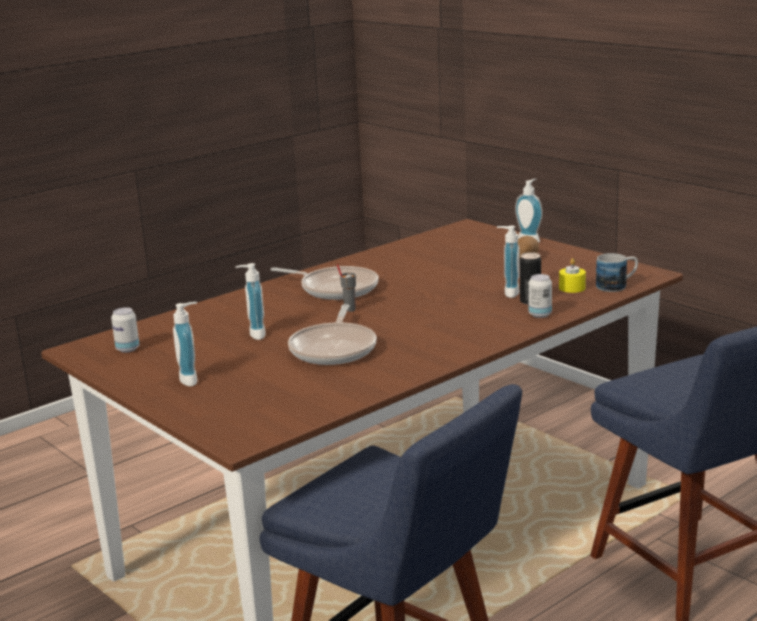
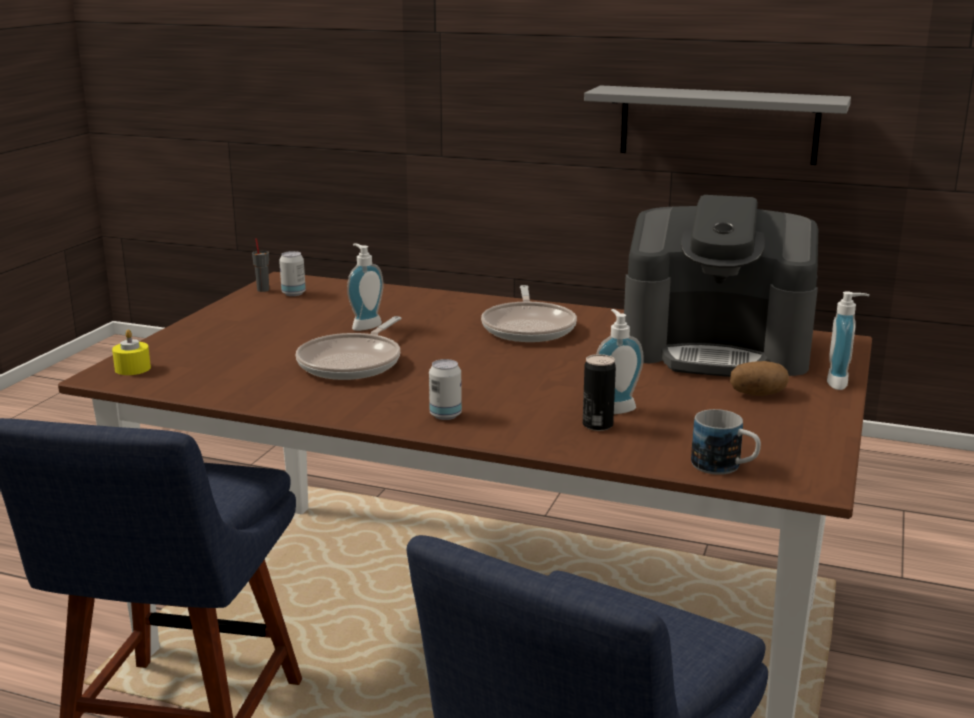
camera: 60 degrees right, 0 degrees up
(166, 120) = (718, 124): none -> grey shelf
(192, 379) = (237, 329): soap dispenser -> none
(334, 348) = (353, 362): frying pan -> frying pan turned 45 degrees counterclockwise
(349, 309) = (472, 346): grey cup -> grey cup (263, 289)
(444, 252) = (716, 349): none -> coffee machine
(540, 314) = (554, 439): can -> can (445, 415)
(572, 288) = (679, 440): yellow candle -> yellow candle (132, 368)

